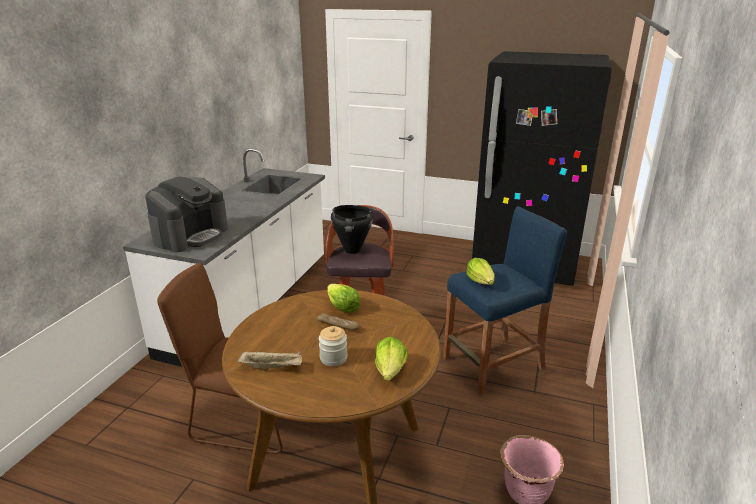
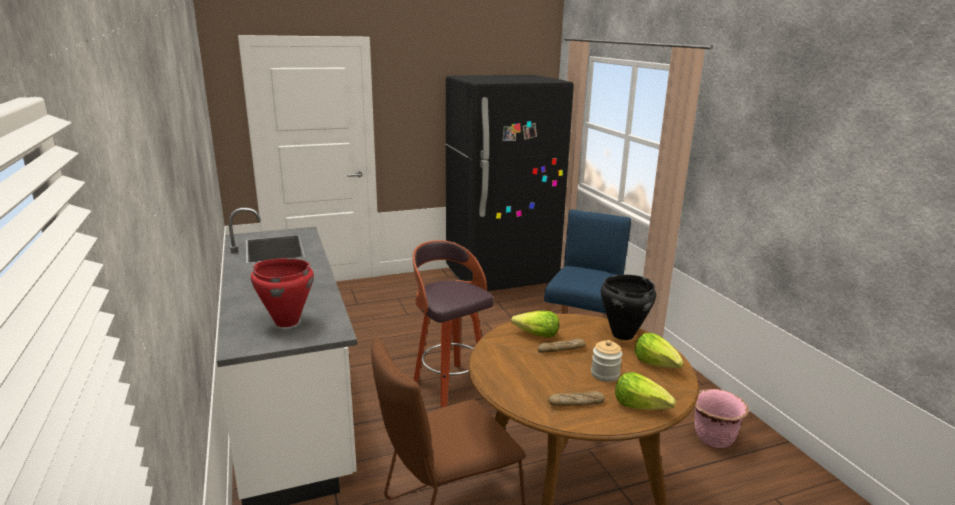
camera: 40 degrees left, 5 degrees down
(191, 235) = (286, 322): coffee machine -> red cooking pot
(272, 367) = (576, 403): beige tray -> bread
(352, 250) = (441, 290): black cooking pot -> black cooking pot (622, 335)
(481, 281) = (581, 282): lettuce -> lettuce (640, 405)

